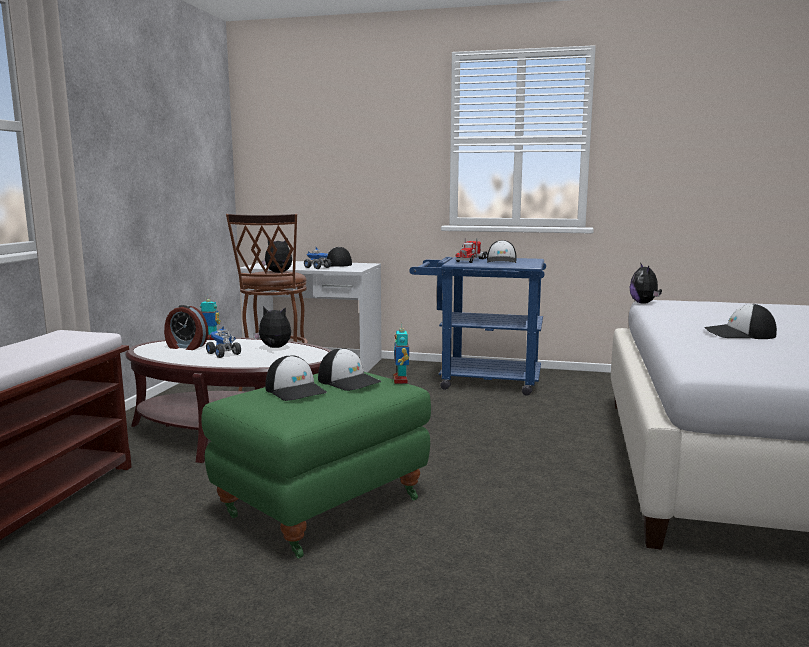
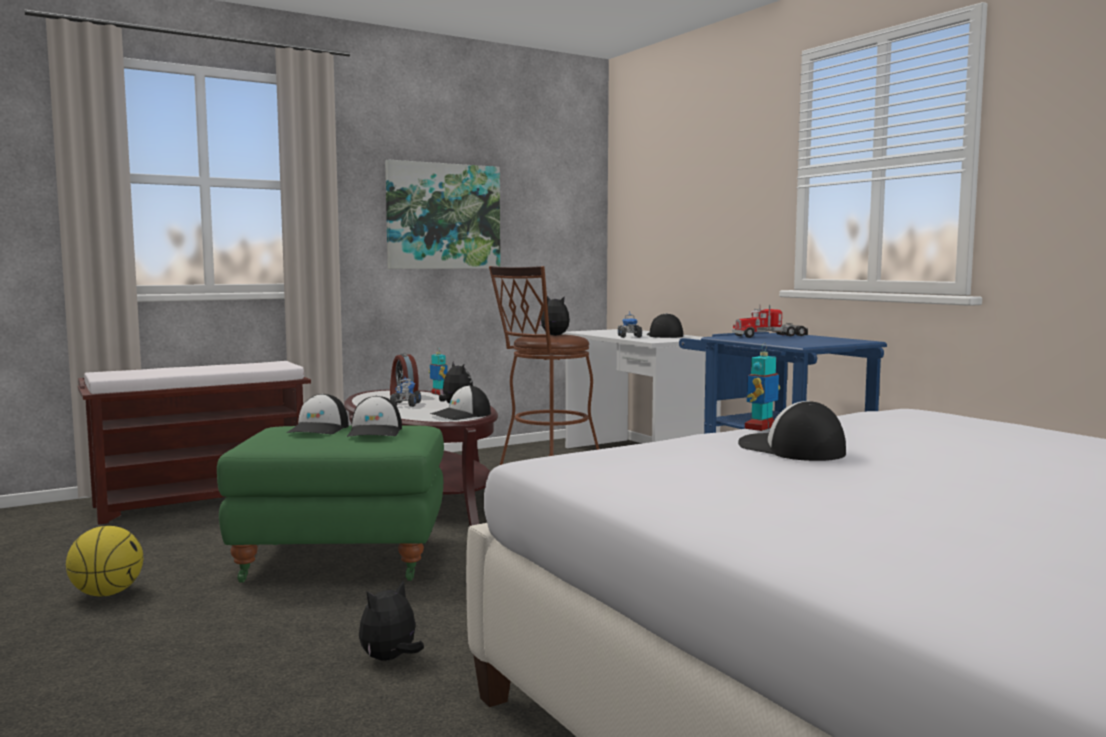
camera: 45 degrees right, 5 degrees down
(139, 163) = (443, 216): none -> picture
(203, 627) = (107, 593): none -> basketball
(401, 380) = (416, 441): toy robot -> toy robot (760, 428)
(502, 261) = (801, 339): cap -> cap (461, 415)
(644, 303) = (881, 410): plush toy -> plush toy (390, 659)

